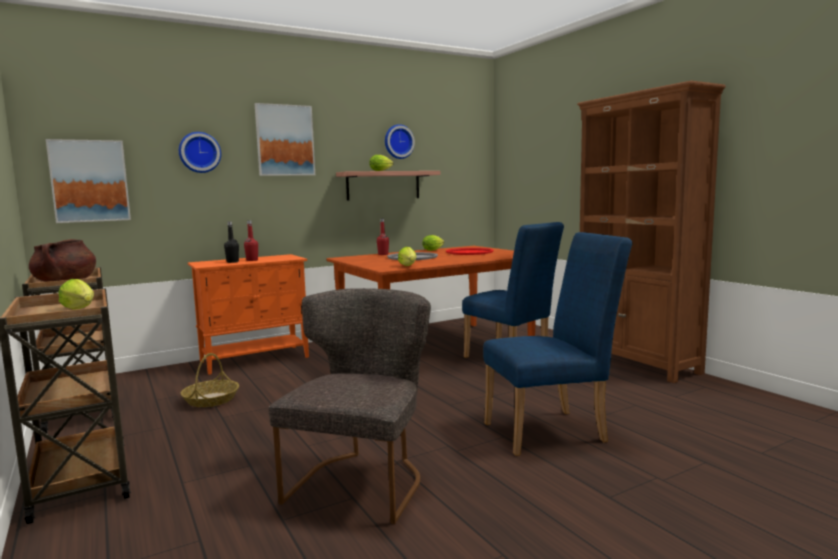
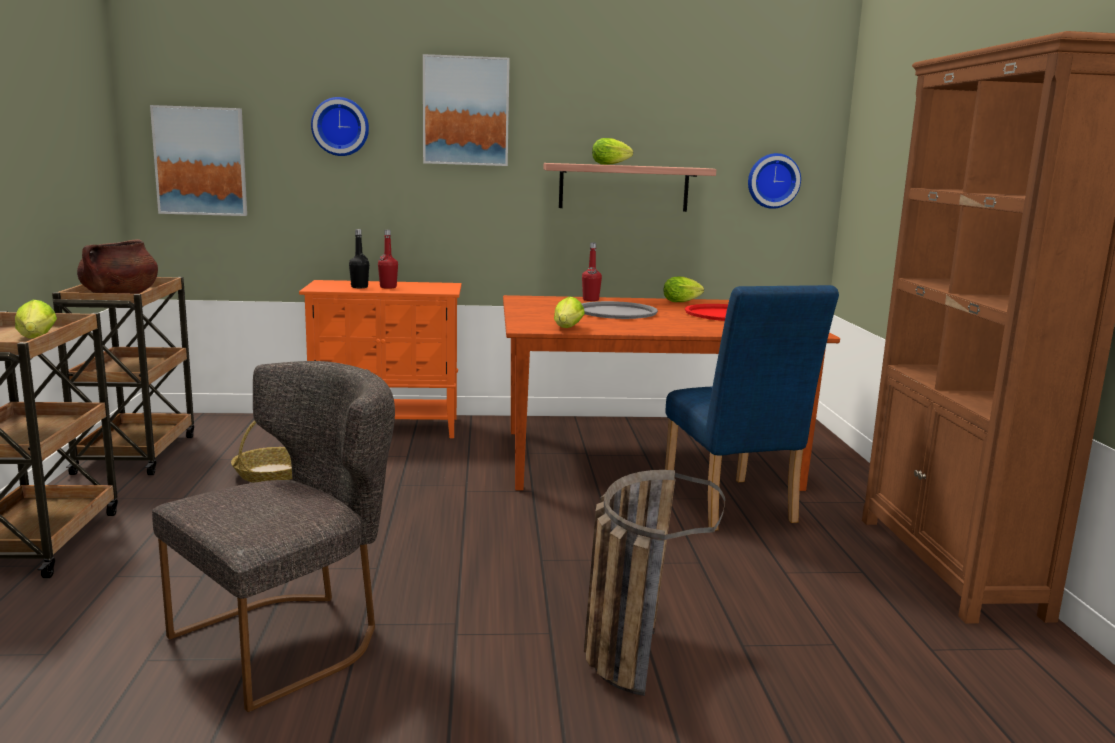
camera: 25 degrees right, 5 degrees up
(398, 142) = (657, 116): wall clock -> wall clock (772, 180)
(553, 431) = (633, 647): blue chair -> basket

